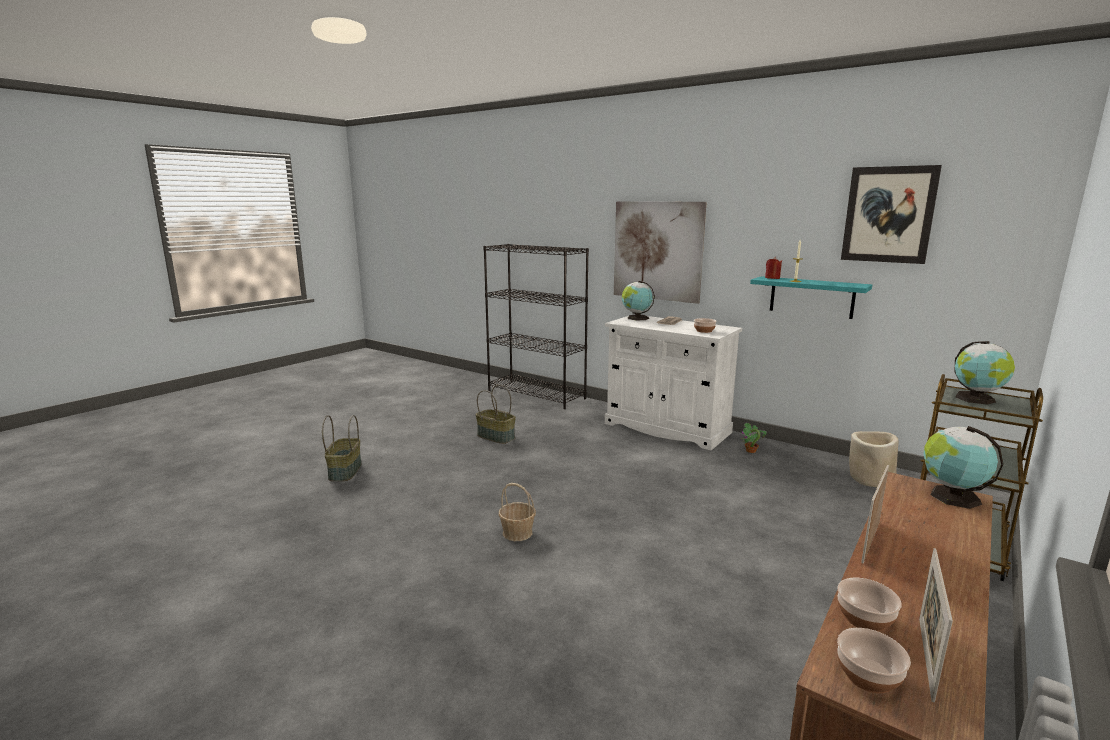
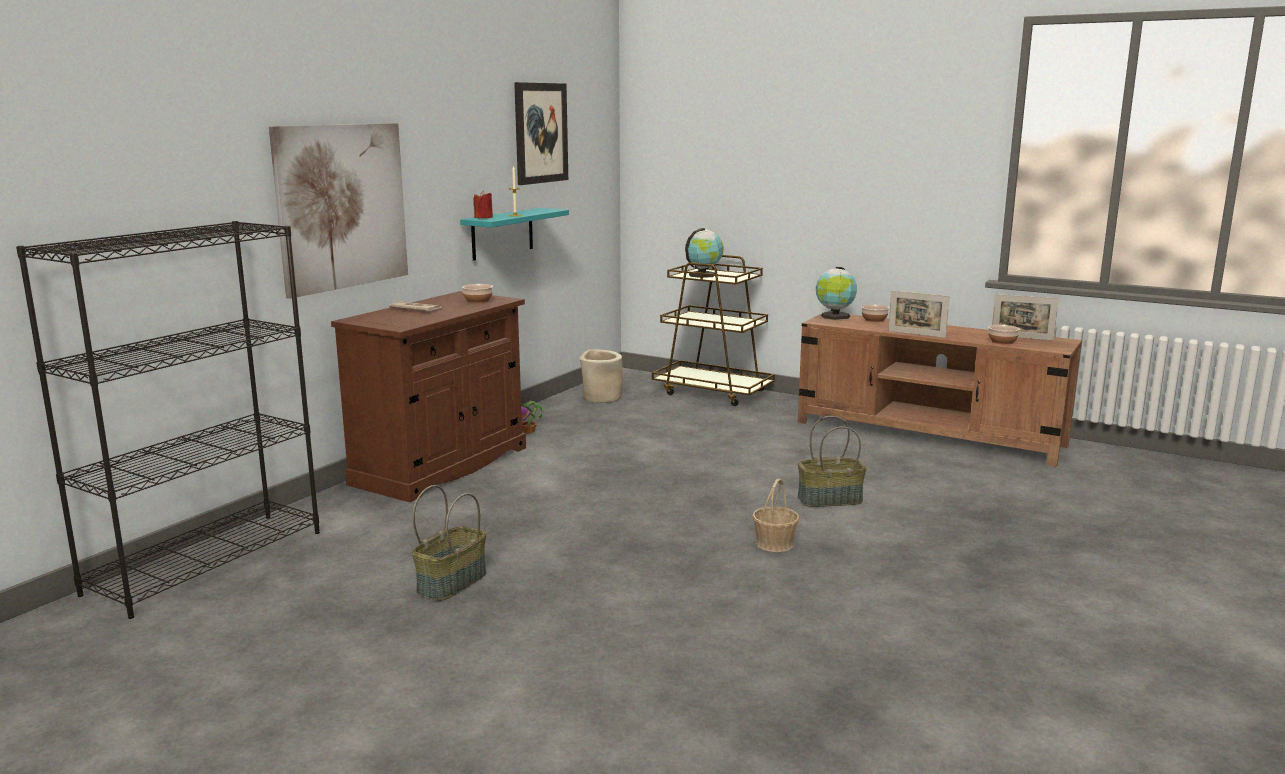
camera: 95 degrees left, 0 degrees up
(344, 471) = (616, 718): basket -> basket (829, 500)
(636, 318) = (371, 320): globe -> none
(666, 428) = (441, 466): white cabinet -> brown cabinet
(867, 676) = (1049, 345): bowl -> bowl (874, 320)

